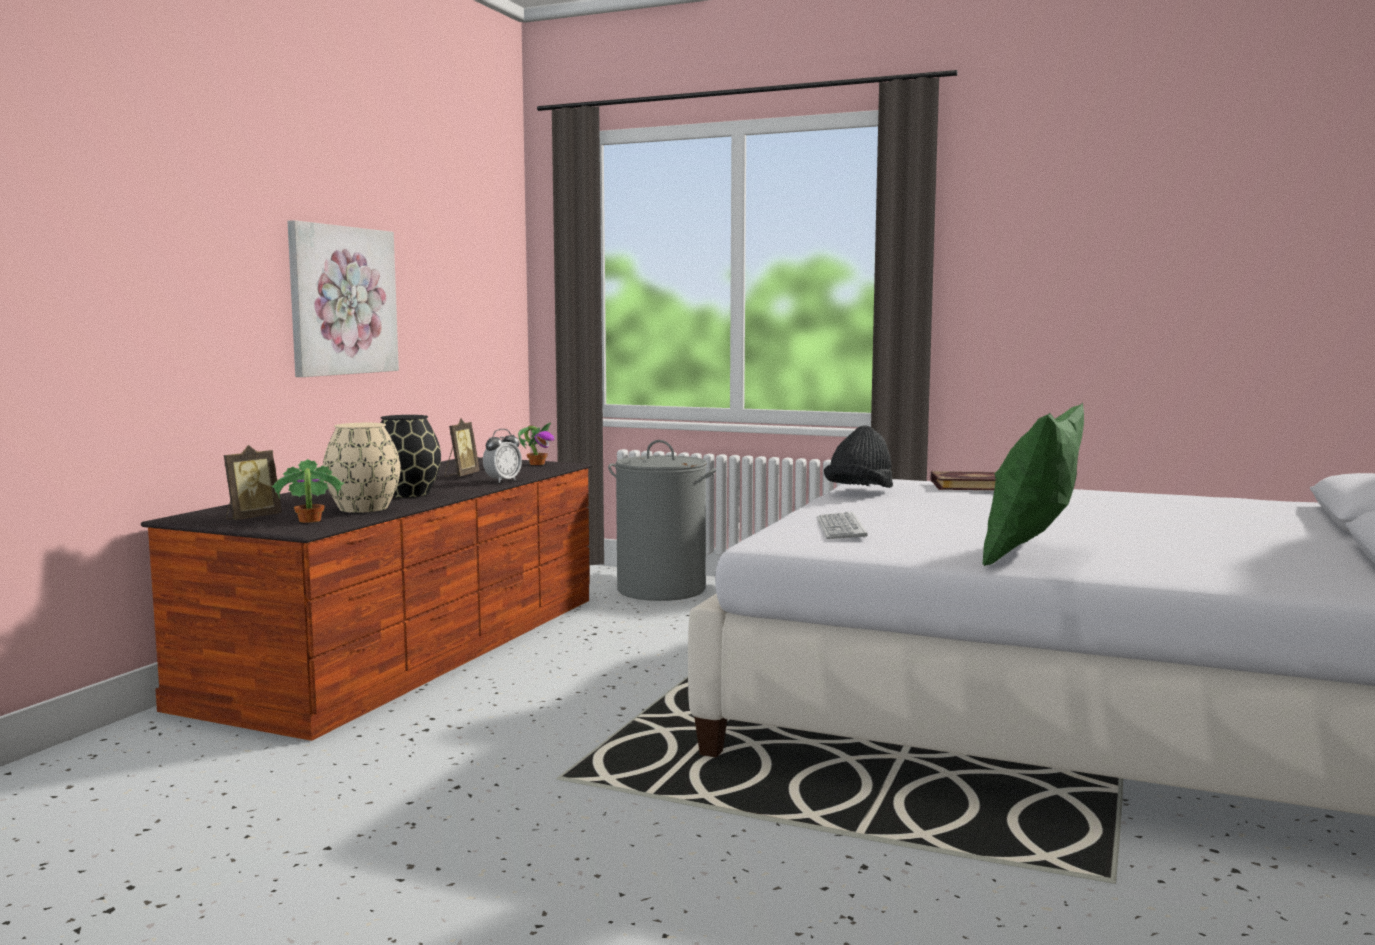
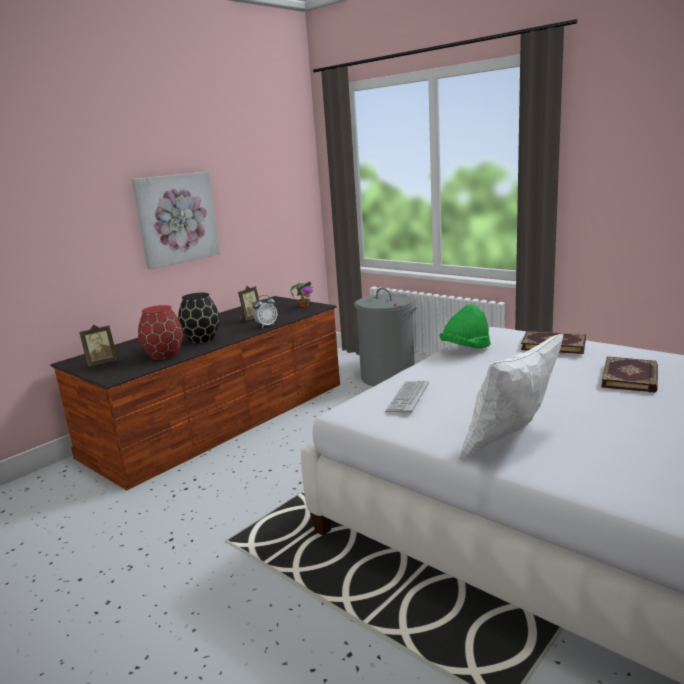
camera: 20 degrees right, 10 degrees up
(309, 521) = (125, 368): potted plant -> none
(364, 509) = (164, 355): beige vase -> red vase
(859, 491) = (465, 348): black hat -> green hat
(1031, 554) = (510, 445): green pillow -> white pillow
(1105, 506) = (631, 377): none -> book

